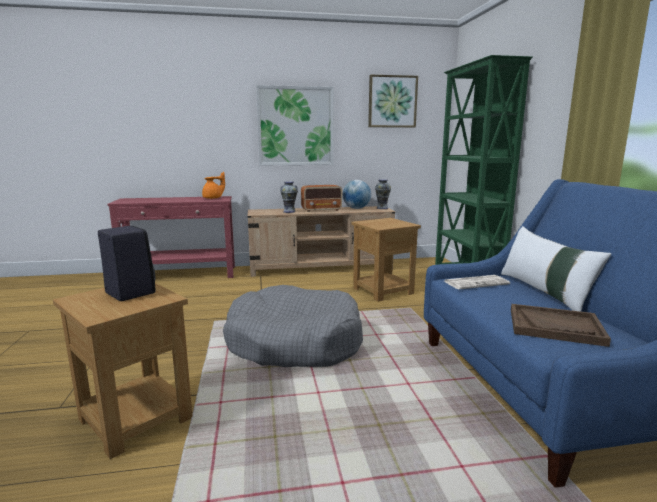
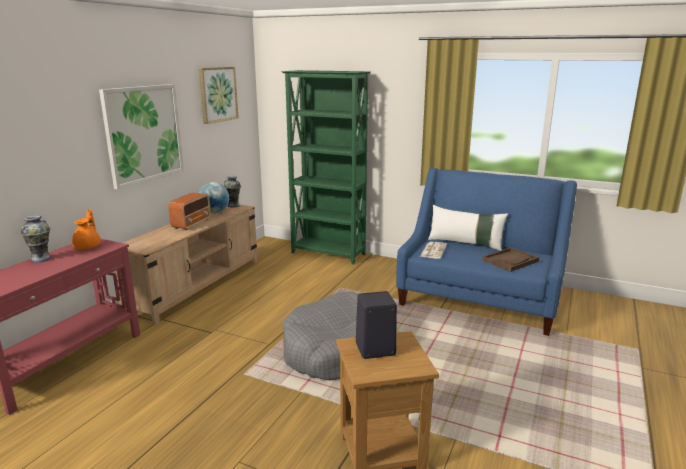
camera: 55 degrees left, 5 degrees up
(289, 211) = (170, 236): vase -> vase (41, 259)
(382, 291) = (295, 284): brown side table -> none

